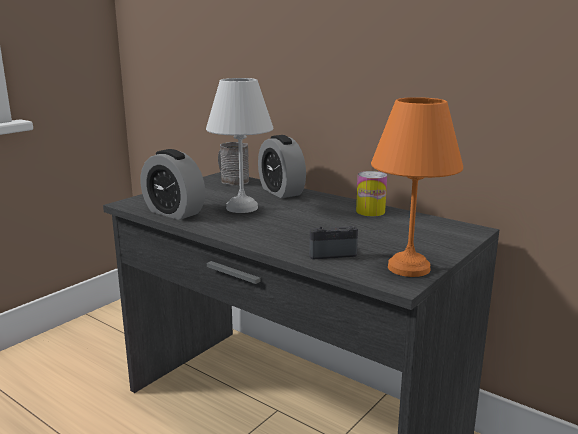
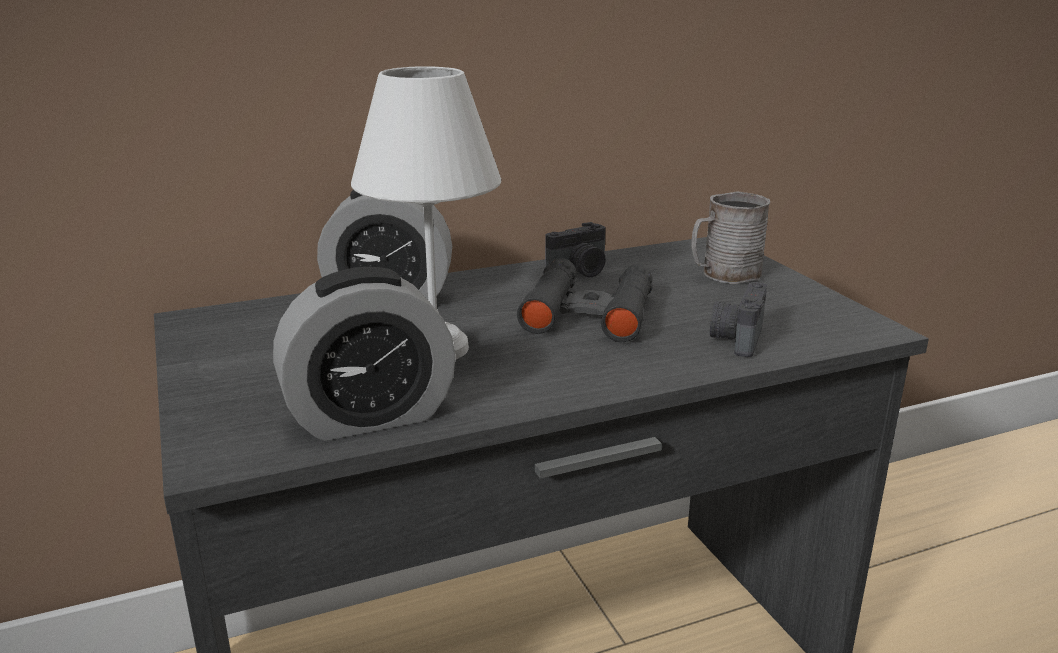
camera: 60 degrees left, 5 degrees up
(232, 181) = (245, 319): grey mug -> grey mug (724, 275)
(318, 222) = (588, 313): none -> black binoculars
(370, 211) = (580, 271): can -> camera
(406, 268) = (824, 312): orange table lamp -> none

